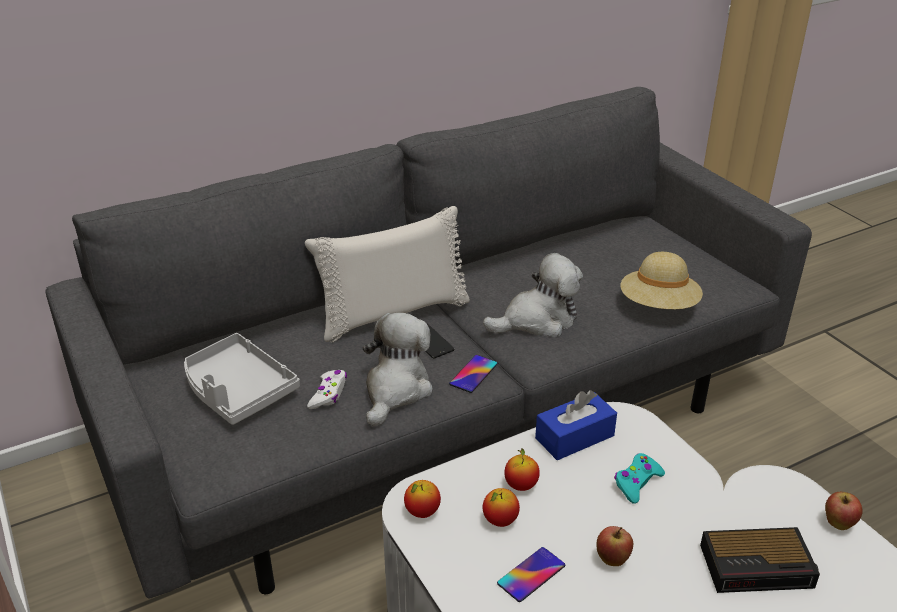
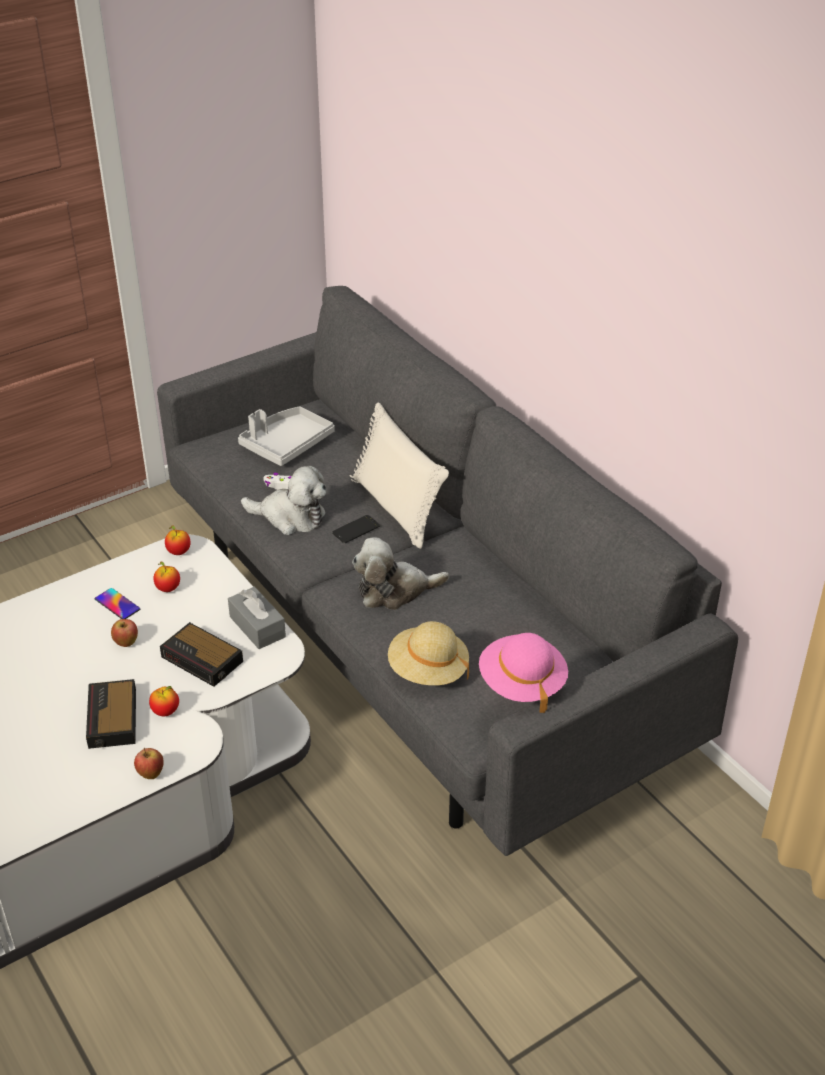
camera: 85 degrees right, 5 degrees up
(473, 374) = (313, 555): phone -> none
(521, 485) = (203, 598): apple -> apple (166, 712)
(537, 320) = (395, 591): plush toy -> plush toy turned 105 degrees clockwise
(574, 437) = (257, 627): blue tissue box -> grey tissue box
(637, 482) = (203, 660): turquoise game controller -> alarm clock
(732, 216) = (522, 683): none -> pink hat

